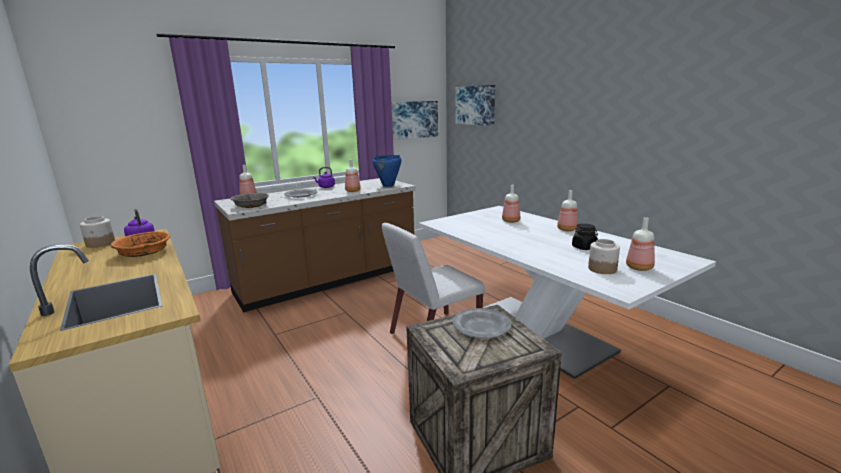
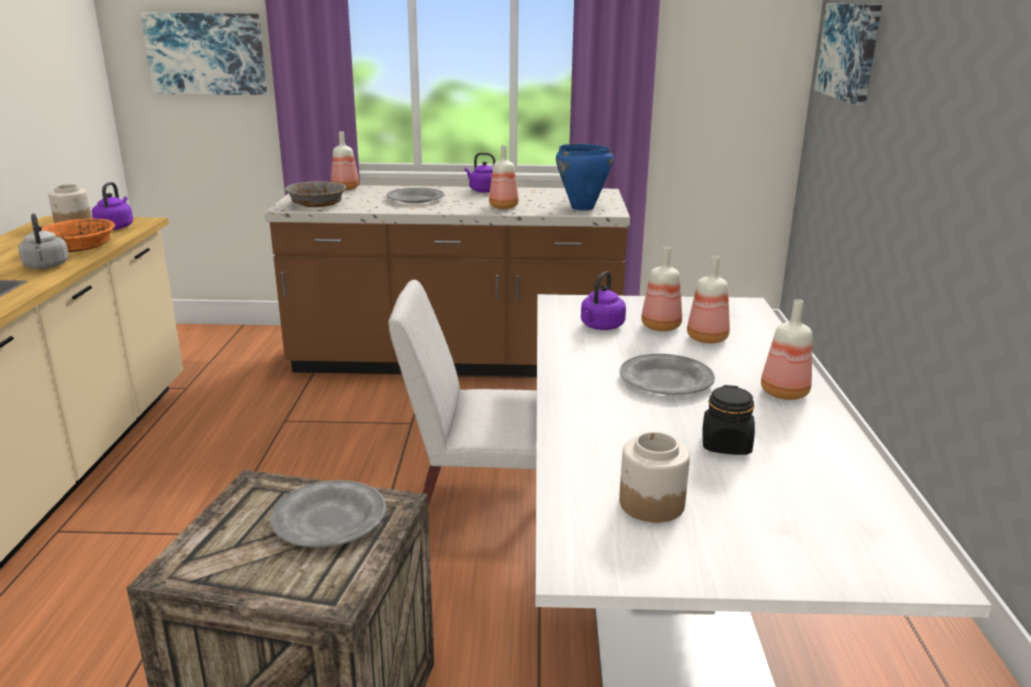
camera: 35 degrees right, 5 degrees up
(148, 265) = (46, 266): none -> grey kettle
(414, 119) = (722, 73): picture -> picture (206, 54)
(468, 226) = (601, 327): none -> purple kettle
(526, 236) = (665, 380): none -> grey plate
(640, 267) = (741, 535): bottle -> bottle (662, 327)

